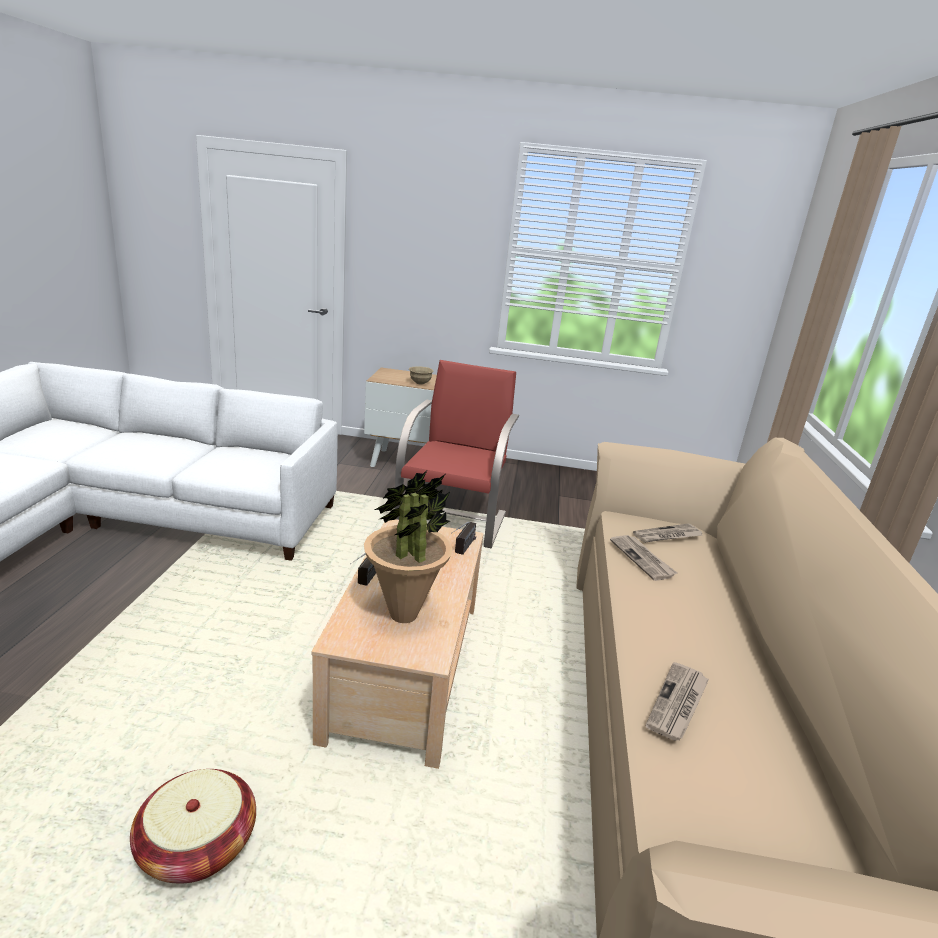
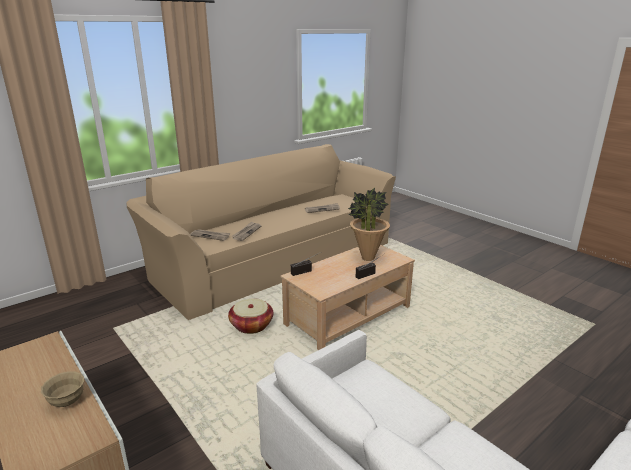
camera: 135 degrees left, 0 degrees up
(198, 845) = (461, 300): basket -> basket (251, 325)
(452, 520) = (191, 393): red armchair -> none

